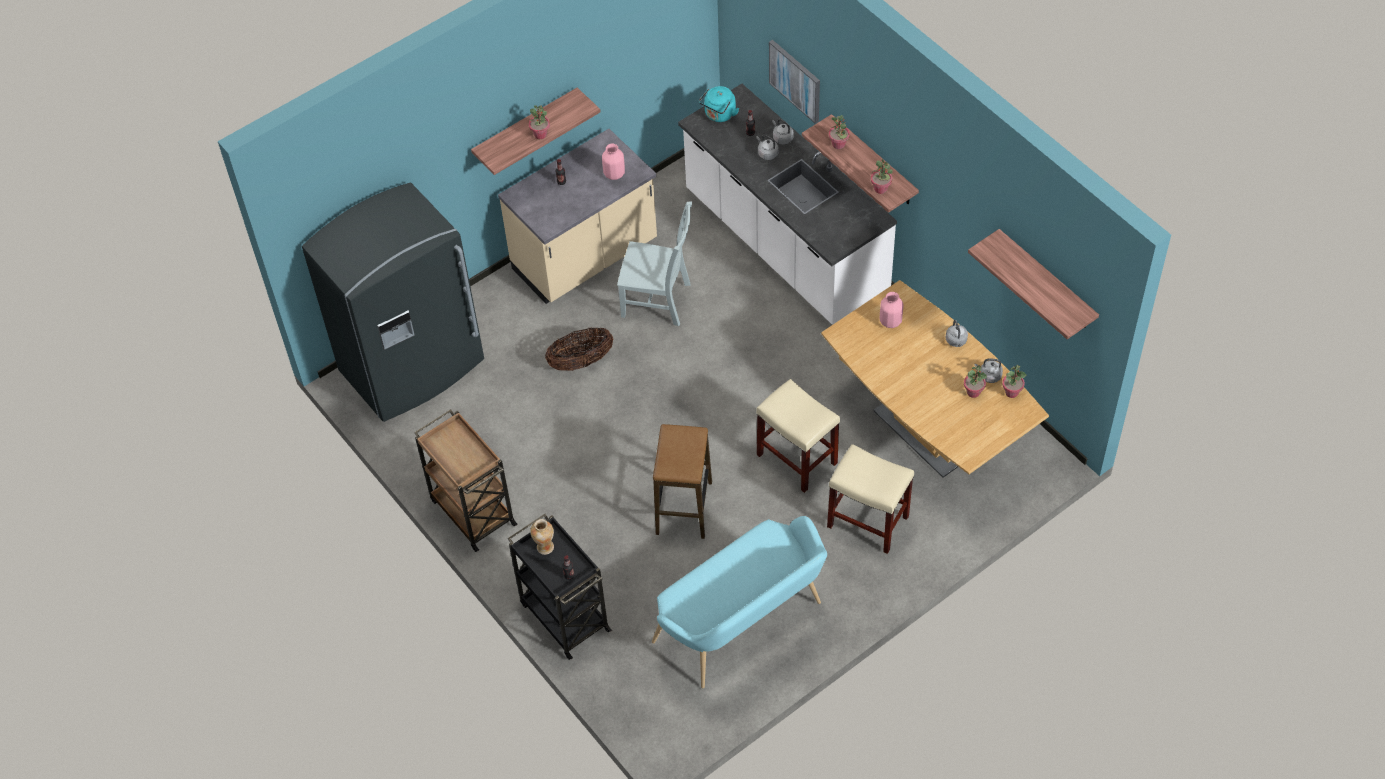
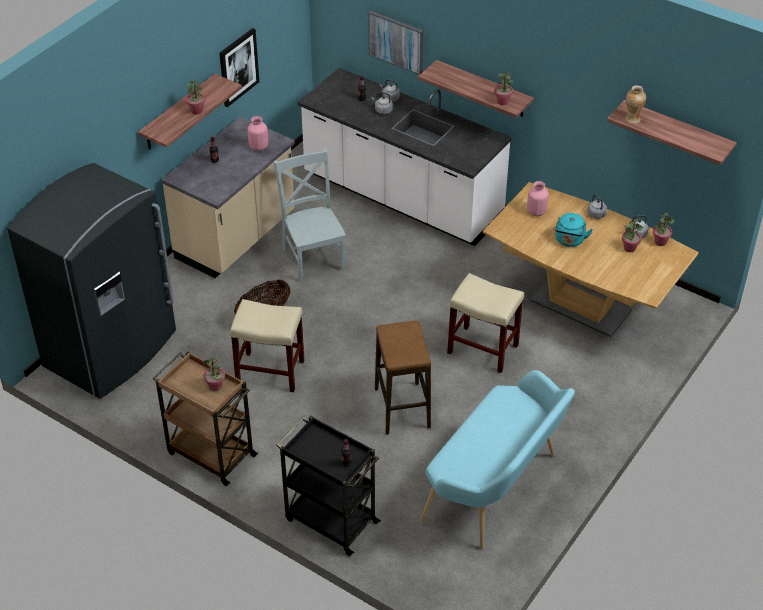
camera: 20 degrees left, 10 degrees down
(545, 547) = (314, 445): vase -> vase (632, 119)
(610, 78) = (238, 67): none -> picture
(659, 301) = (313, 257): grey chair -> grey chair turned 105 degrees counterclockwise
(719, 115) = (330, 91): turquoise kettle -> turquoise kettle (569, 241)
(838, 144) = (453, 78): potted plant -> potted plant (215, 386)
(867, 522) = (564, 383): beige stool -> beige stool (269, 372)

